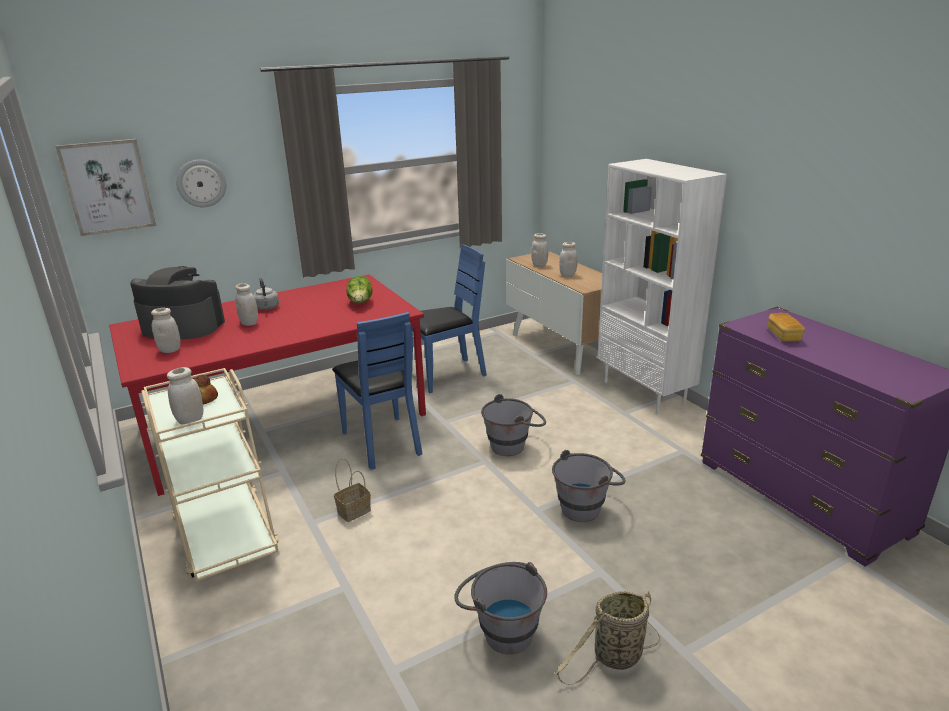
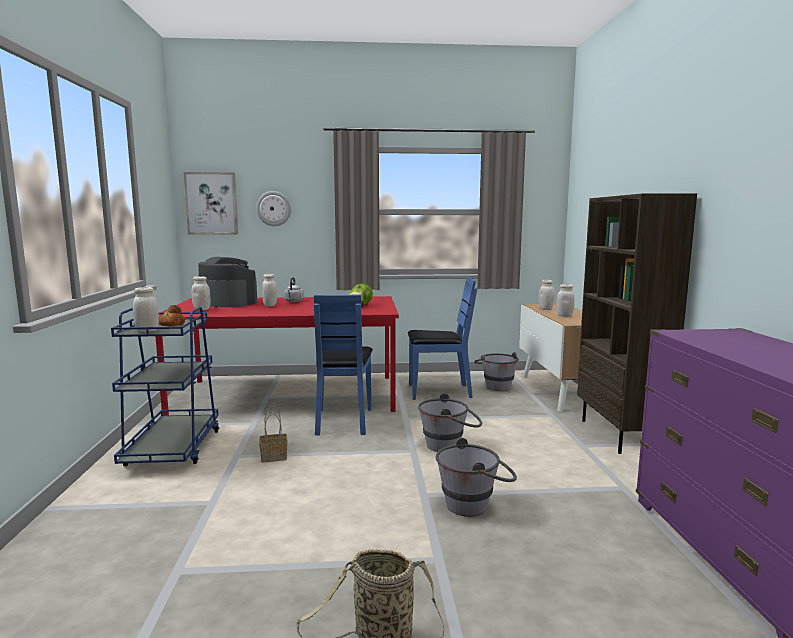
camera: 25 degrees right, 15 degrees down
(226, 536) = (173, 449): beige cart -> blue cart
(500, 629) = (296, 573): grey bucket -> grey bucket (495, 385)
(645, 392) = (620, 435): white bookcase -> brown bookcase
(783, 336) = (719, 342): bread -> none

